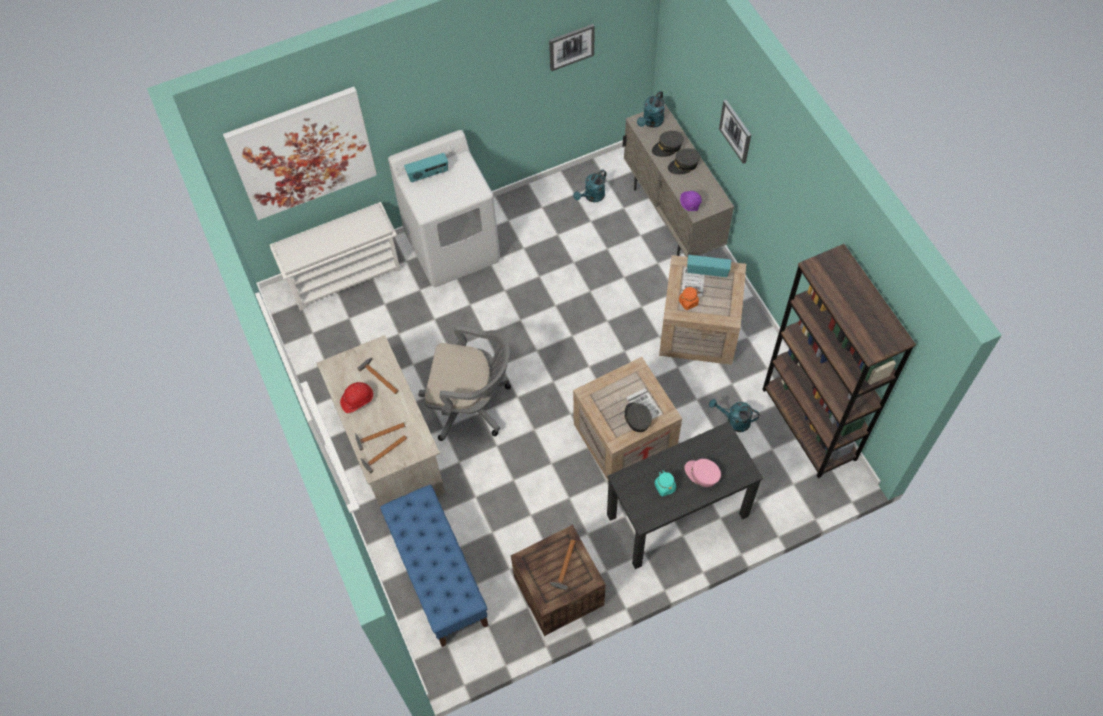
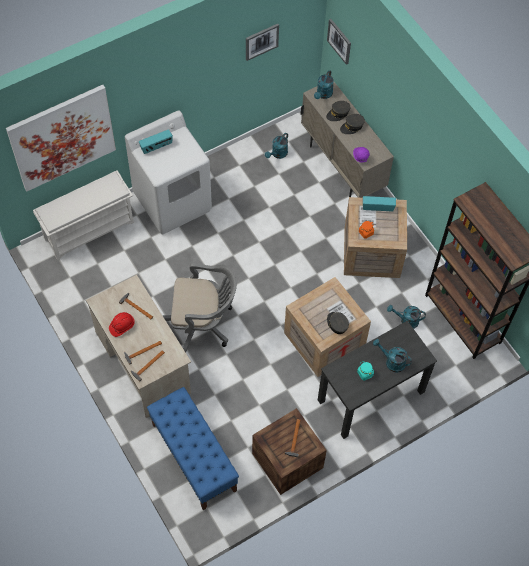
camera: 10 degrees left, 0 degrees up
(702, 474) = (391, 362): pink cap -> turquoise watering can
(736, 131) = (394, 100): picture -> picture (339, 41)

